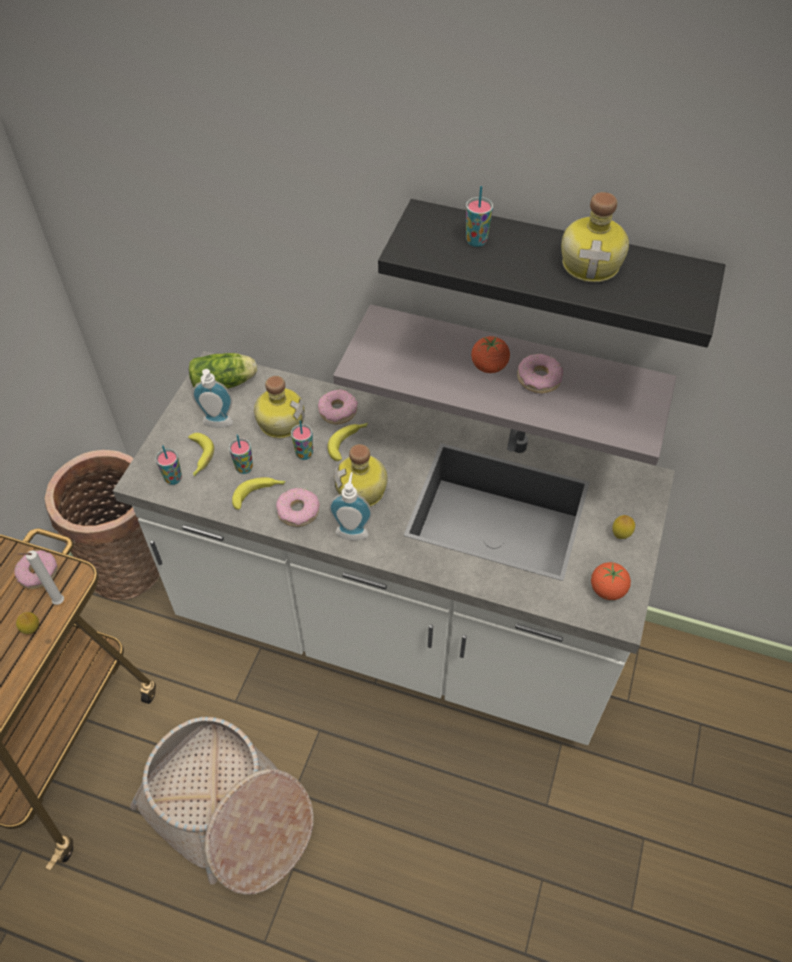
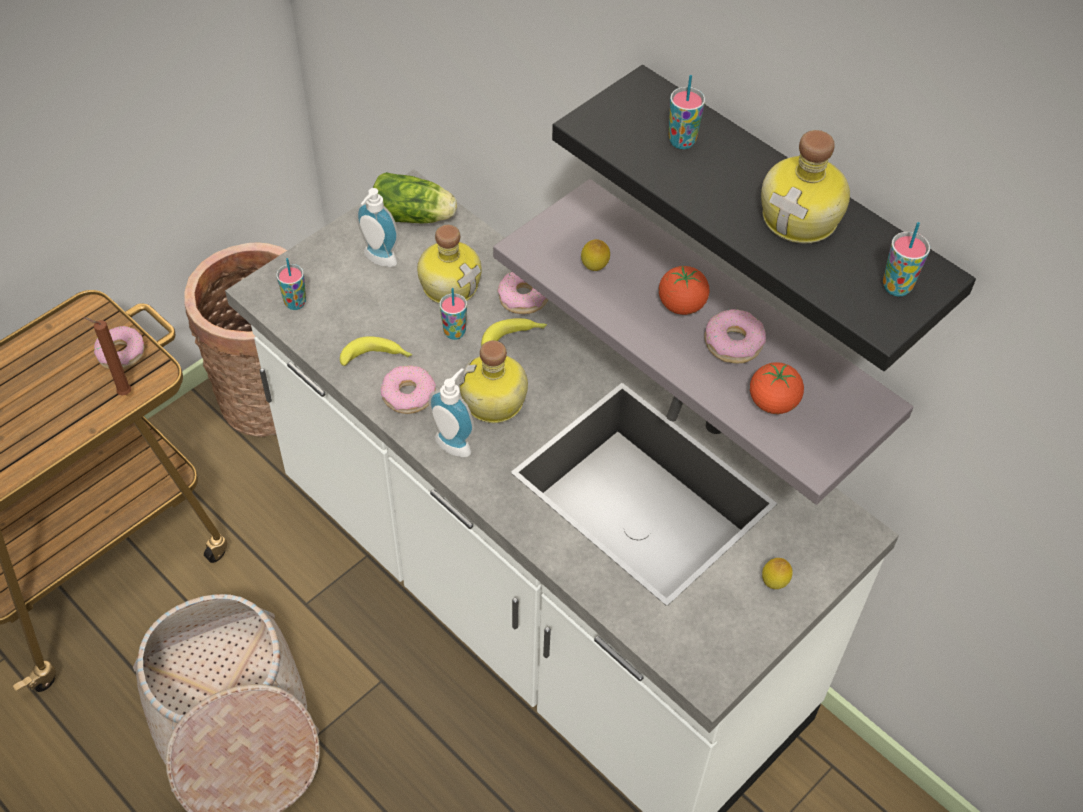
camera: 25 degrees right, 0 degrees up
(32, 630) = (83, 412): lemon -> lemon (594, 269)
(57, 602) = (122, 393): white candle -> brown candle
(199, 458) = (336, 291): banana -> none
(244, 468) = (378, 322): cup -> cup (896, 287)
(607, 590) = (714, 640): tomato -> tomato (773, 403)

